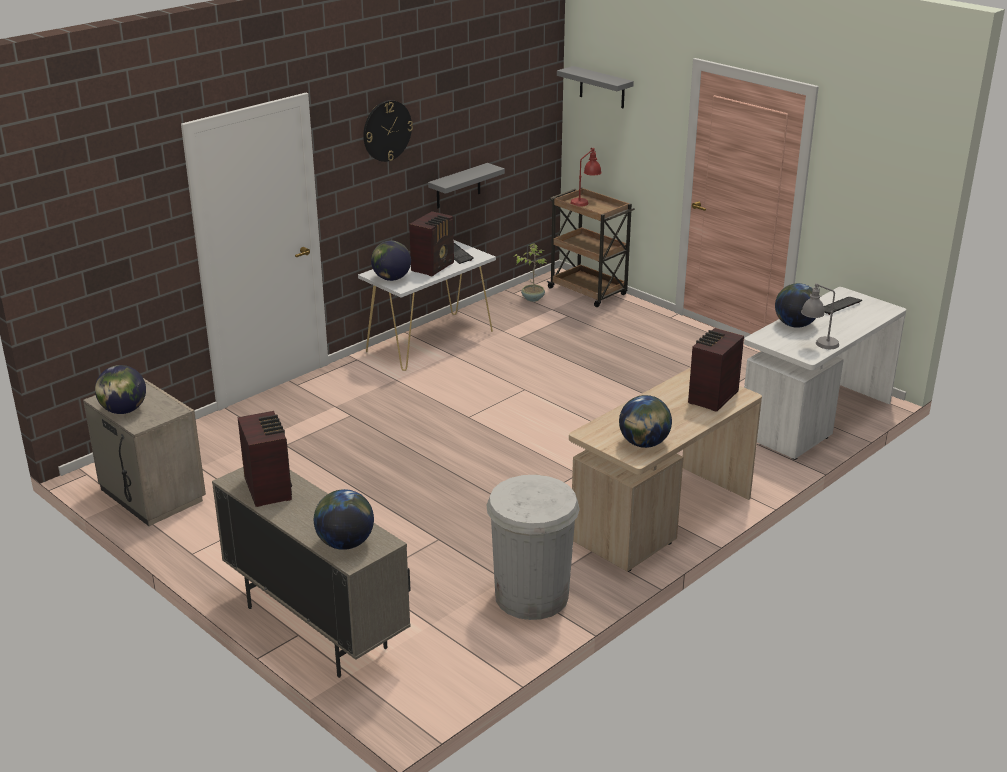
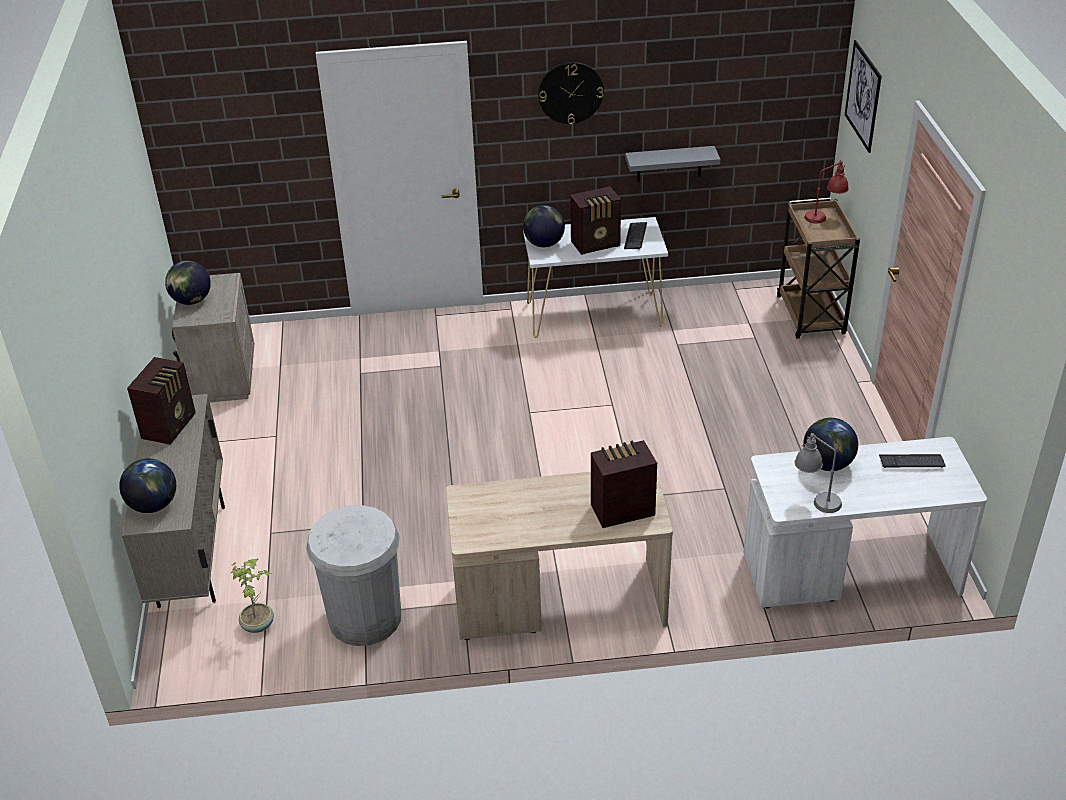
camera: 40 degrees right, 10 degrees up
(532, 298) = (746, 302): potted plant -> potted plant (258, 624)
(602, 87) = (863, 96): grey shelf -> picture
(644, 443) = (492, 529): globe -> none

